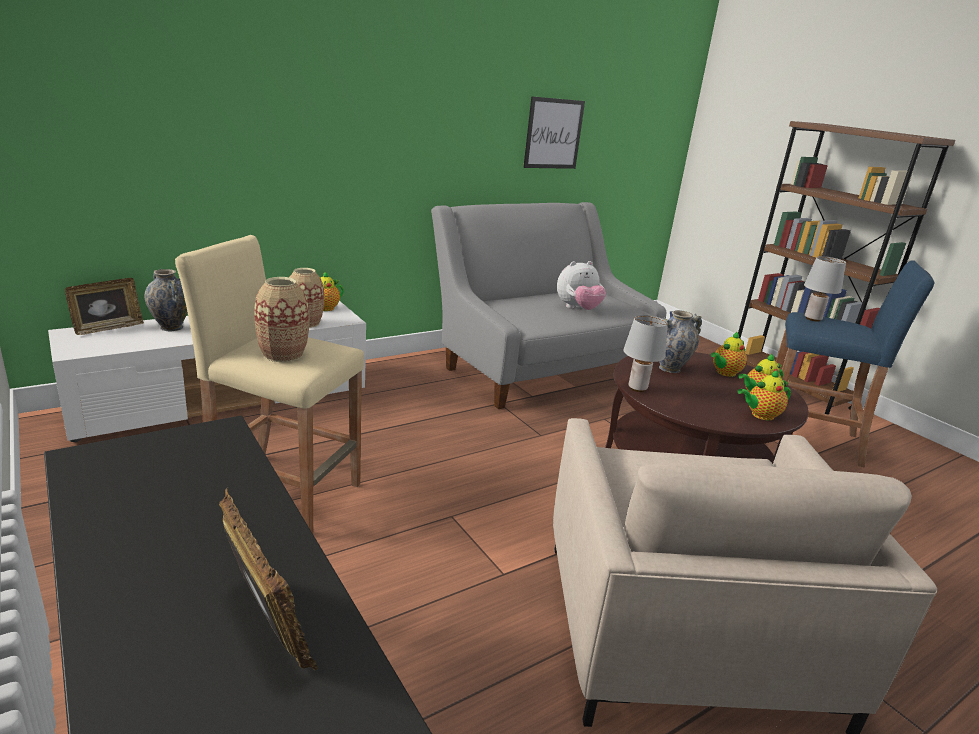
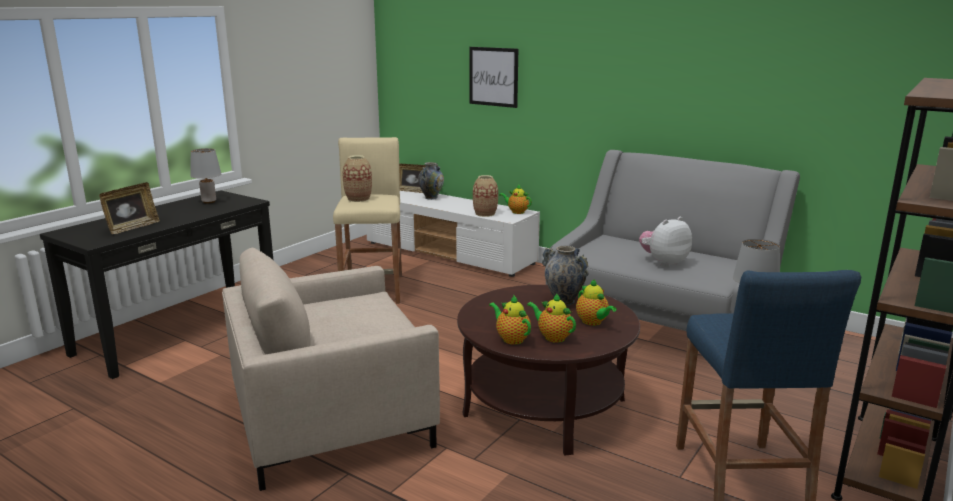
camera: 70 degrees right, 5 degrees down
(553, 134) = (754, 94): picture -> picture (493, 76)
(578, 309) = (663, 263): plush toy -> plush toy turned 105 degrees clockwise
(637, 388) = (499, 294): grey table lamp -> grey table lamp (208, 201)
(724, 373) = (593, 322): teapot -> teapot turned 150 degrees counterclockwise

